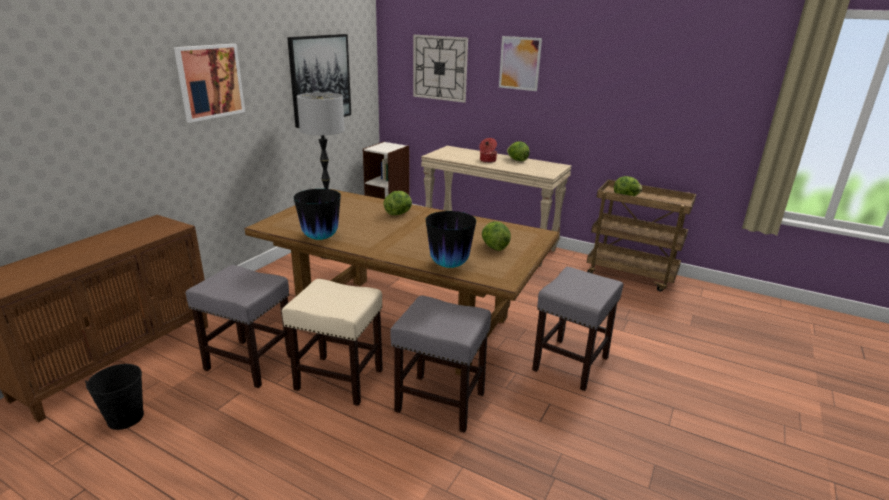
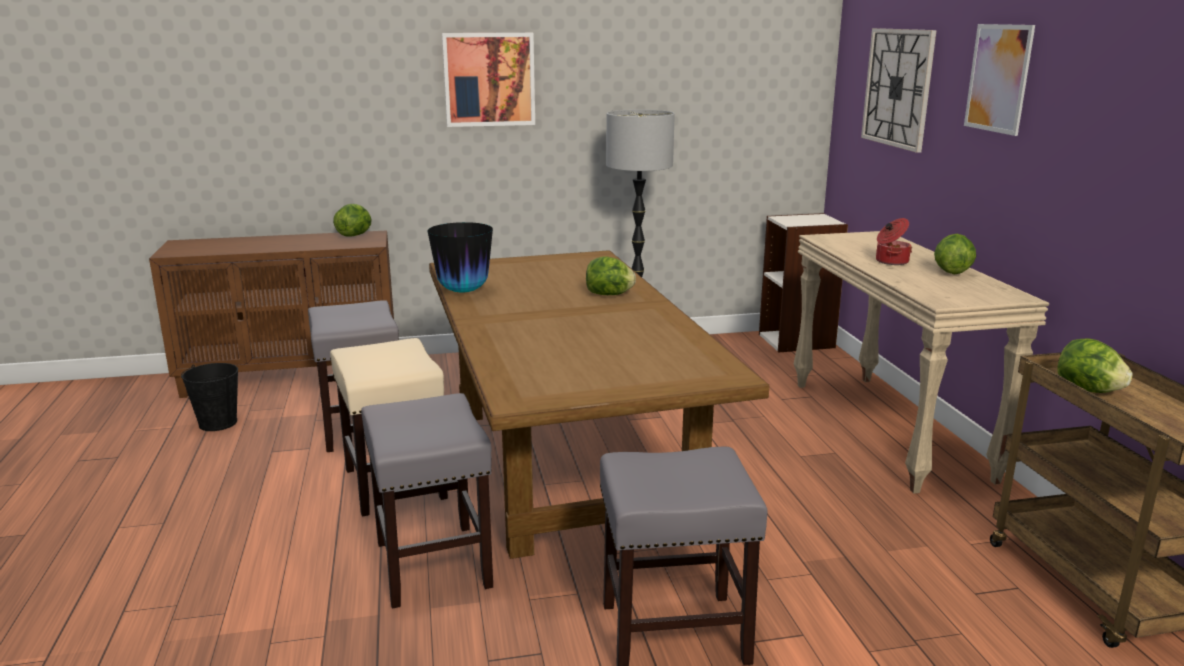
camera: 50 degrees right, 5 degrees down
(320, 79) = (692, 94): picture -> none
(449, 265) = (505, 361): vase -> none
(494, 247) = (614, 365): lettuce -> lettuce (355, 235)

